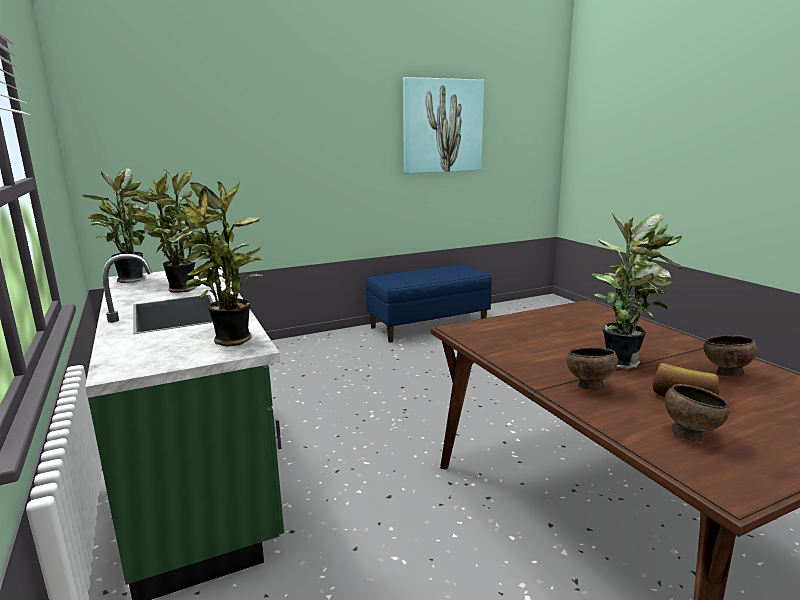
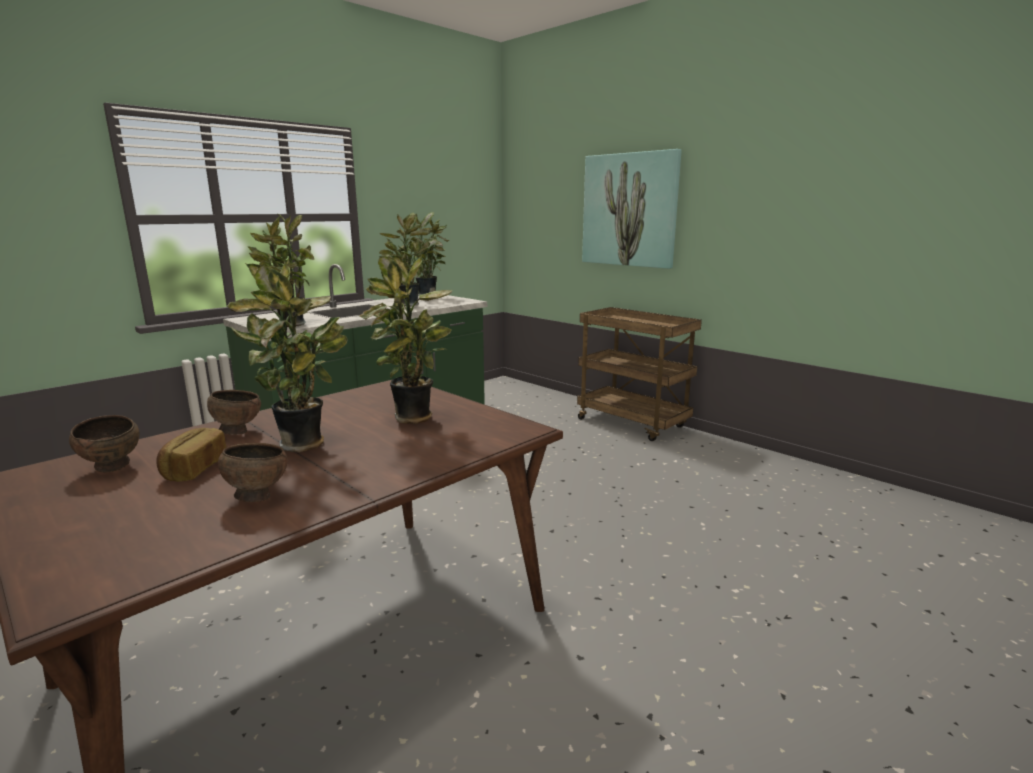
camera: 70 degrees right, 0 degrees up
(321, 341) = (633, 423): none -> brown cart
(428, 325) = (761, 466): blue bench -> none
(442, 126) = (877, 170): picture -> picture (630, 210)
(563, 329) = (413, 419): none -> potted plant

